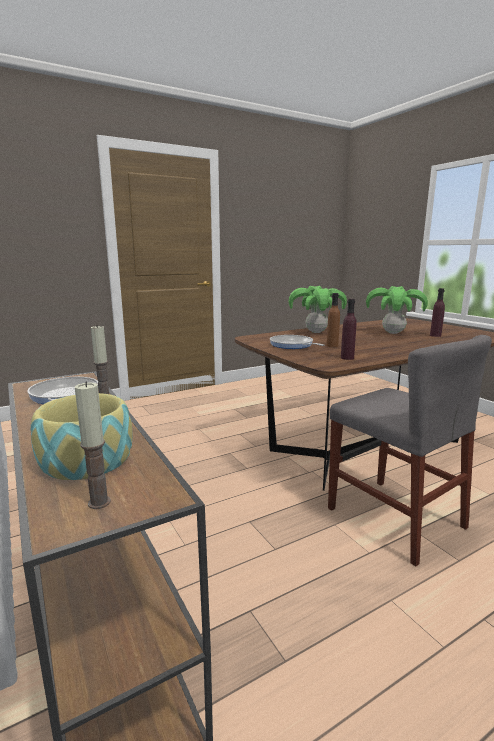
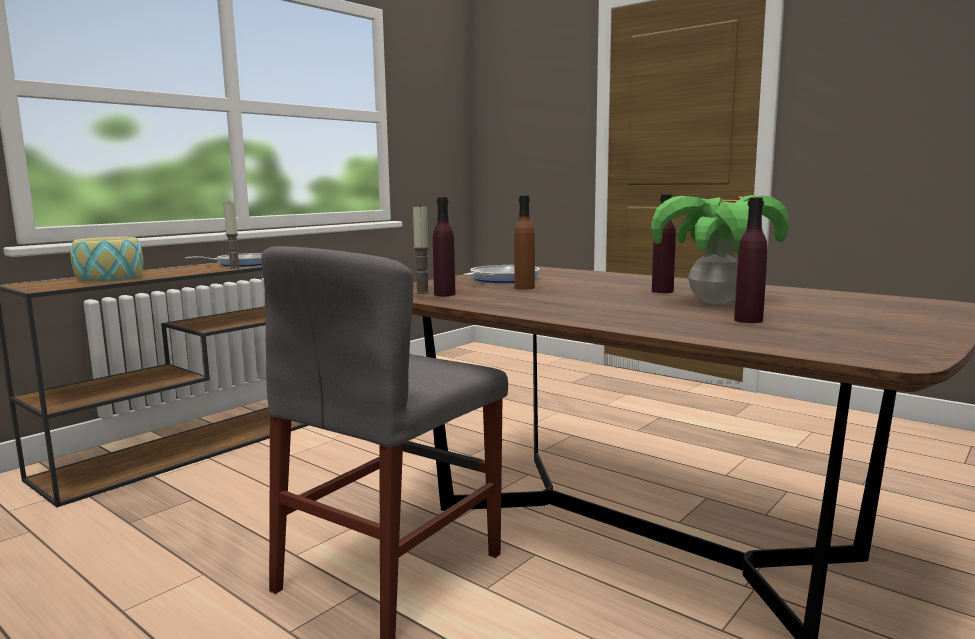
camera: 70 degrees right, 5 degrees down
(99, 502) = (45, 284): candle -> candle (422, 292)
(316, 332) = (628, 279): potted plant -> none
(358, 333) = (662, 291): none -> purple bottle

